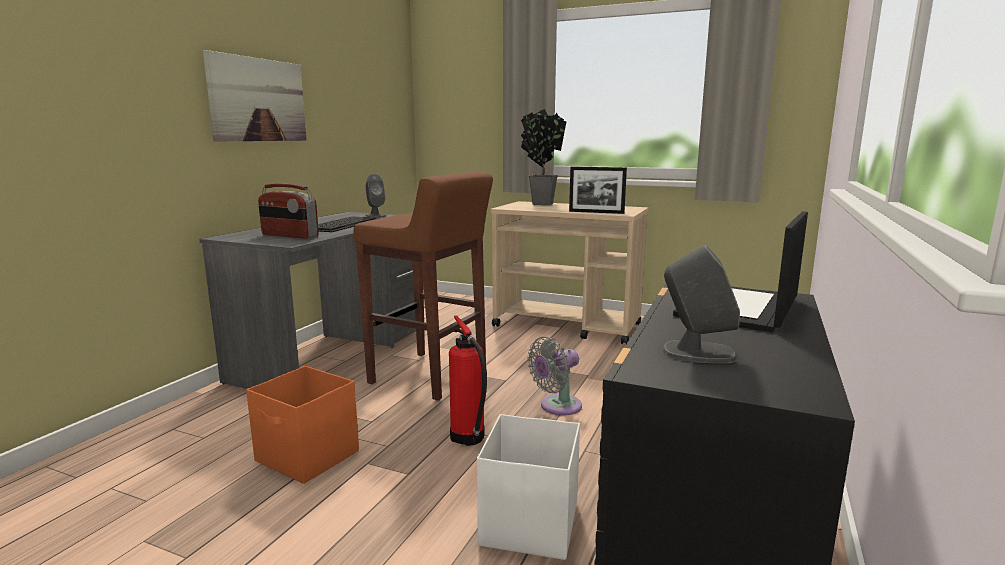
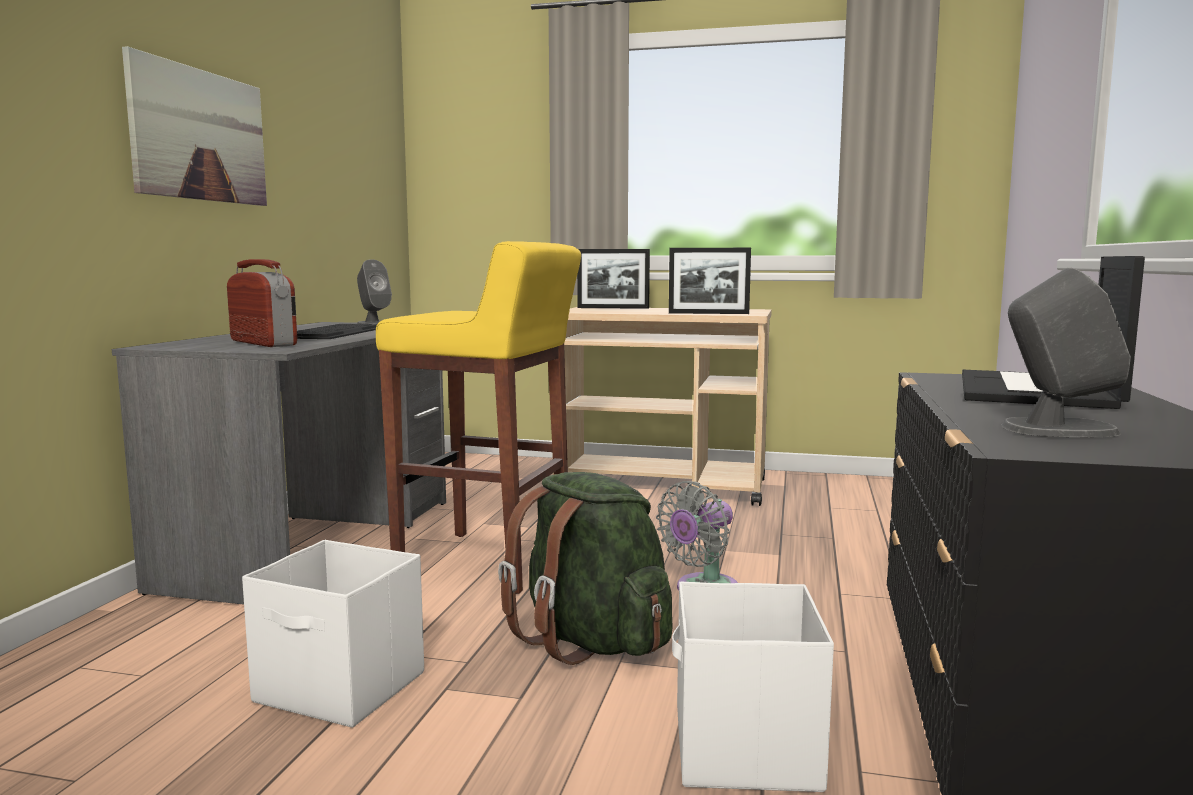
camera: 10 degrees left, 5 degrees down
(289, 235) = (264, 343): radio -> radio turned 150 degrees counterclockwise
(308, 457) = (341, 688): orange storage box -> white storage box
(430, 376) = (488, 562): brown stool -> yellow stool
(468, 438) = (591, 641): fire extinguisher -> green backpack
(539, 203) = (613, 308): potted plant -> picture frame

